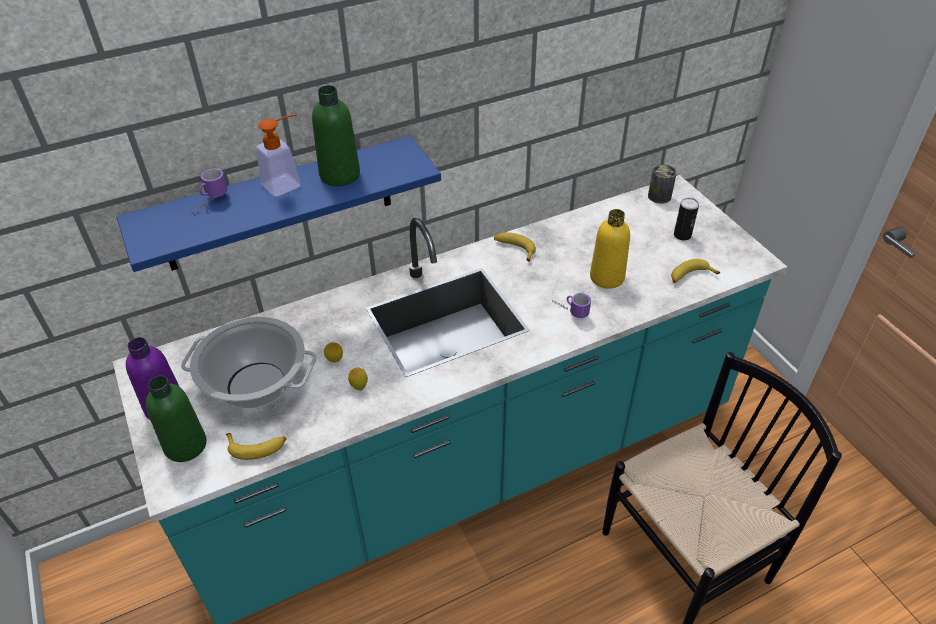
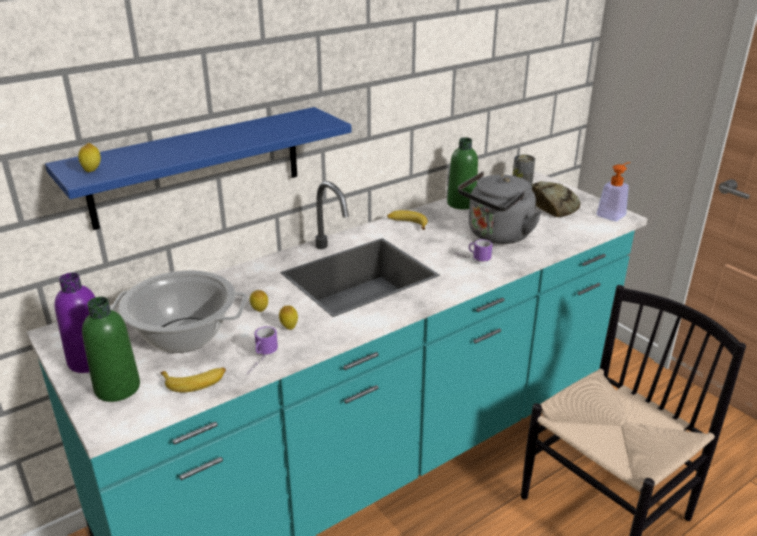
camera: 10 degrees left, 15 degrees down
(159, 235) = (92, 171): none -> lemon
(208, 203) = (136, 151): mug -> mug (260, 361)
(287, 183) = (210, 136): soap dispenser -> soap dispenser (613, 214)
(340, 175) = (258, 129): green bottle -> green bottle (461, 203)
(607, 277) = (497, 235): yellow bottle -> grey kettle
(682, 235) = (551, 205): can -> bread
(690, 276) = (569, 230): banana -> none

